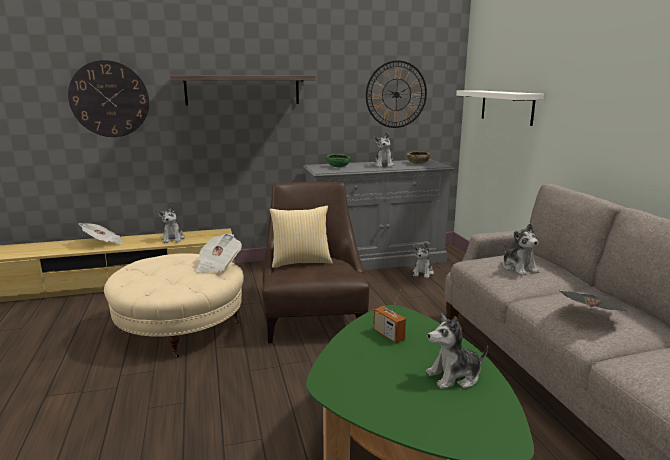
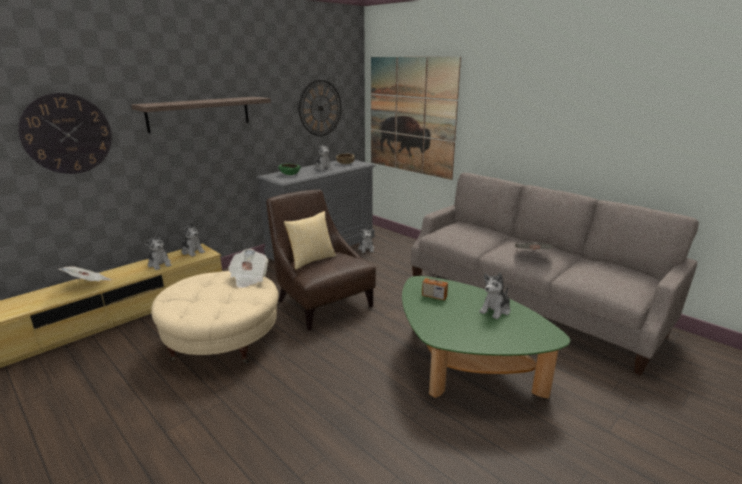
camera: 30 degrees left, 5 degrees up
(506, 107) = (411, 116): white shelf -> picture
(519, 268) = (467, 233): plush toy -> plush toy (192, 251)

